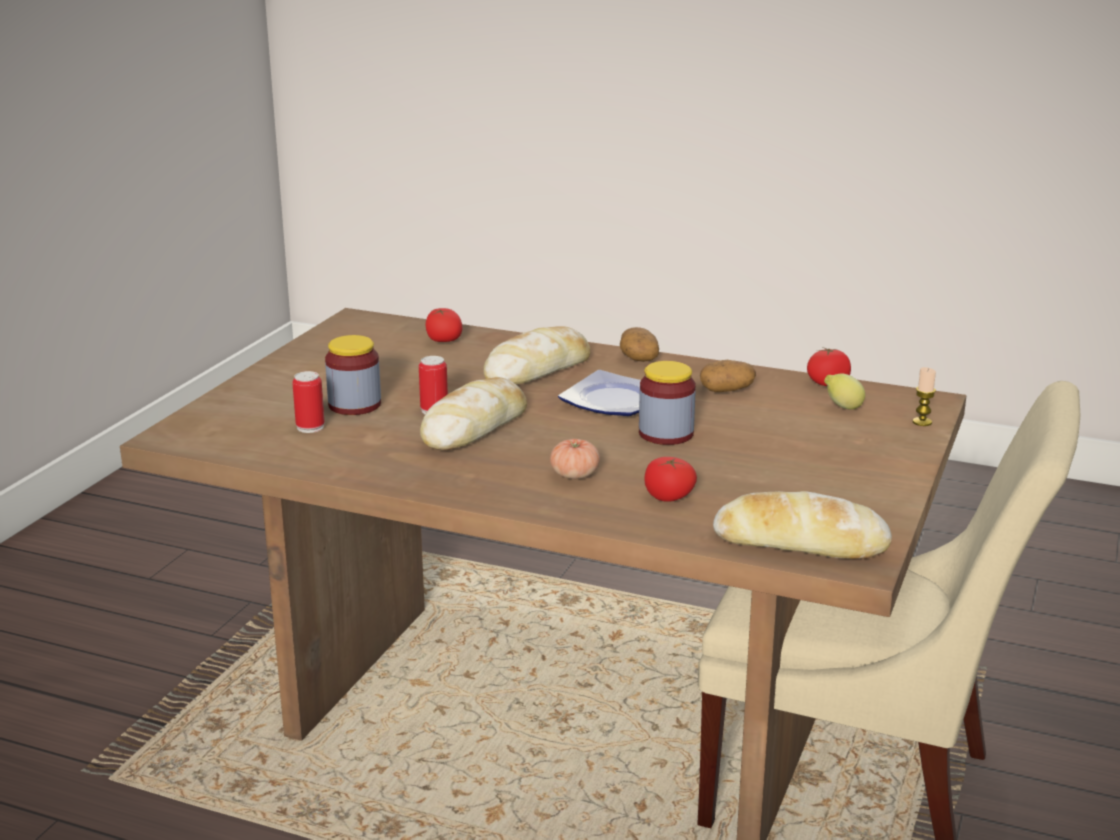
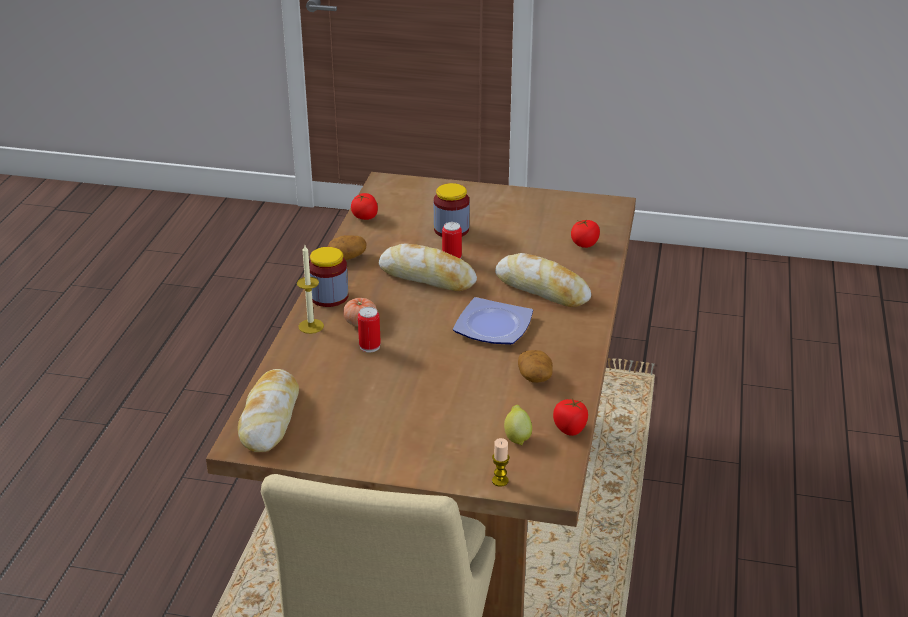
camera: 80 degrees right, 10 degrees up
(310, 427) = (411, 221): can -> can (369, 346)
(574, 508) = (311, 326): none -> candle
(638, 357) = (588, 330): potato -> potato (347, 257)
(666, 434) = (438, 353): jar -> jar (329, 296)
(669, 497) = (332, 361): tomato -> tomato (365, 217)

